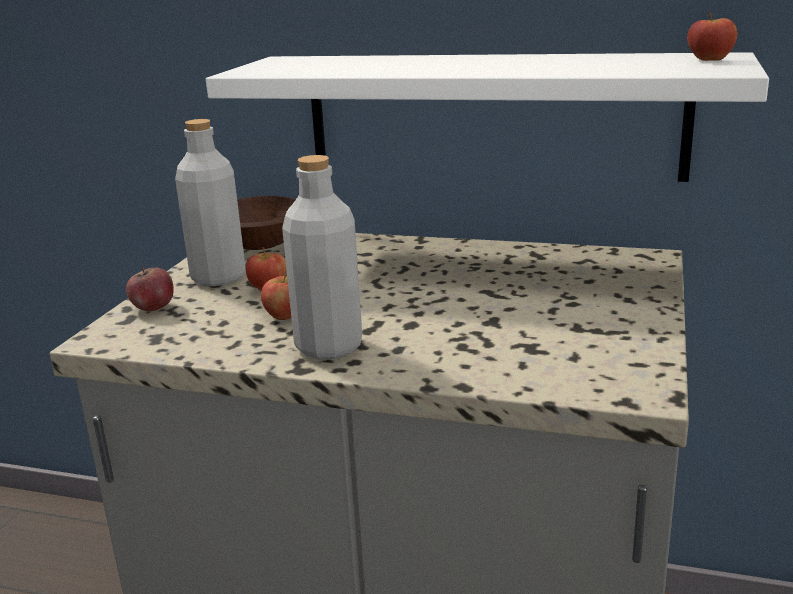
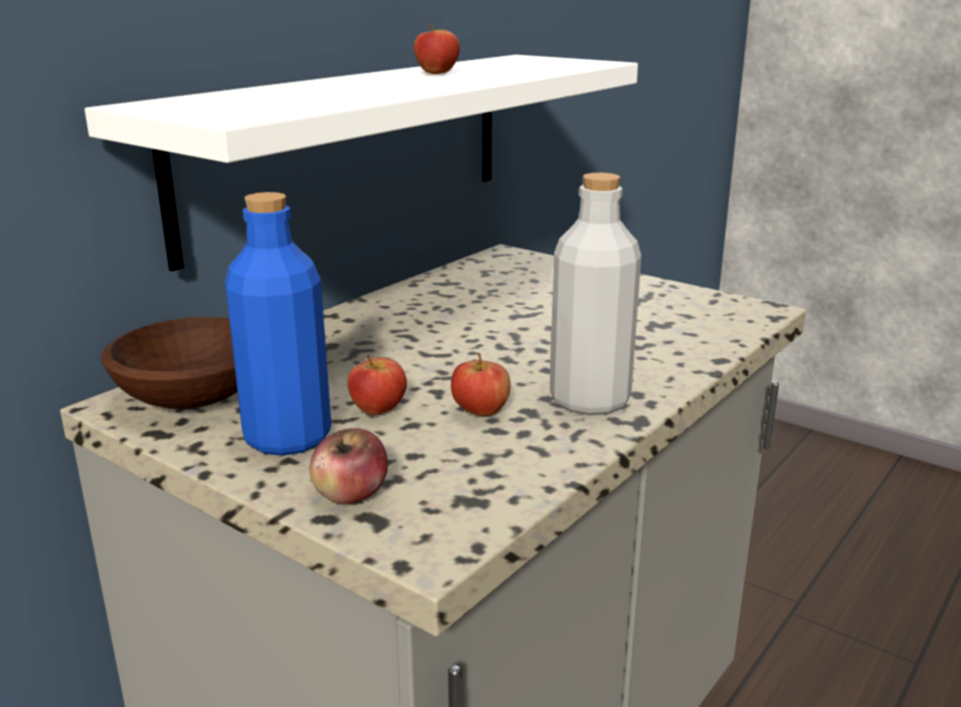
camera: 70 degrees left, 0 degrees up
(218, 277) = (287, 437): grey bottle -> blue bottle
(710, 60) = (539, 59): apple -> apple (437, 73)

